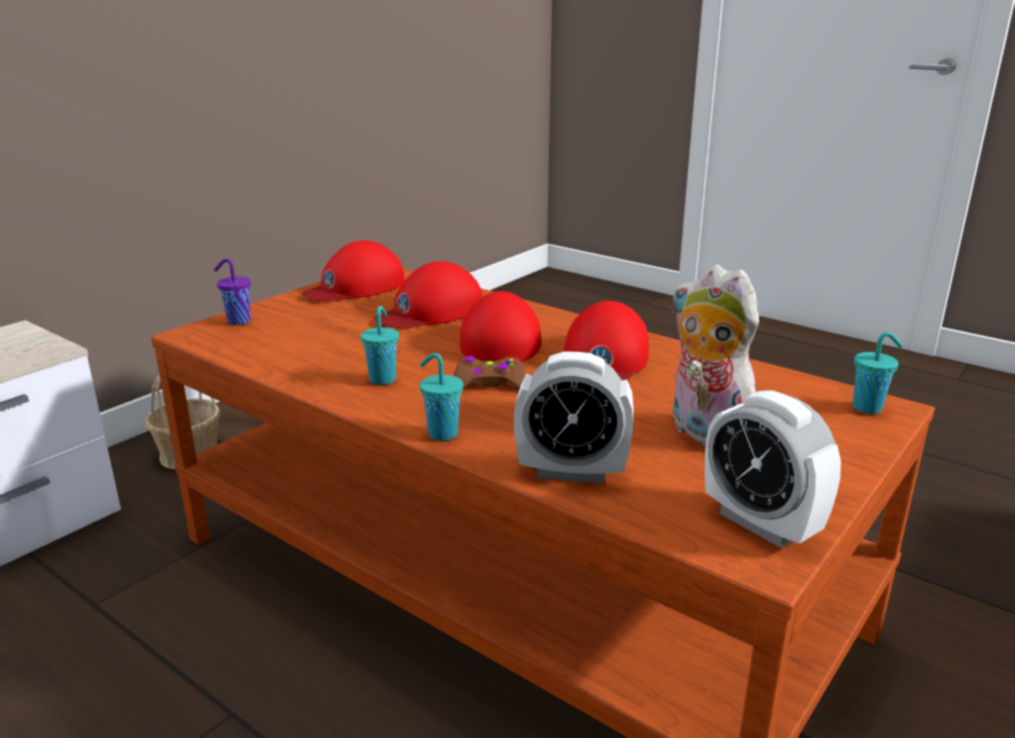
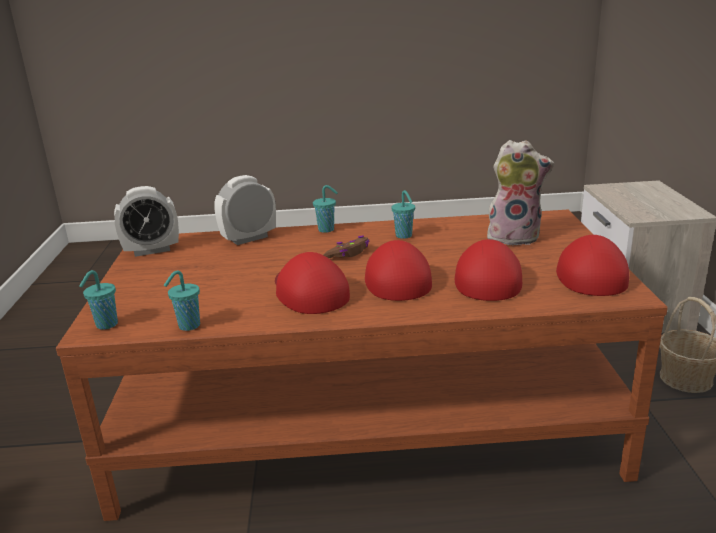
camera: 140 degrees right, 0 degrees up
(237, 321) = (561, 228): purple cup -> none
(501, 340) = (396, 278): red cap -> red cap turned 150 degrees counterclockwise
(704, 433) = (202, 273): plush toy -> plush toy (514, 237)
(761, 523) = (152, 250): alarm clock -> alarm clock turned 150 degrees clockwise
(768, 373) = (188, 326): none -> turquoise cup

